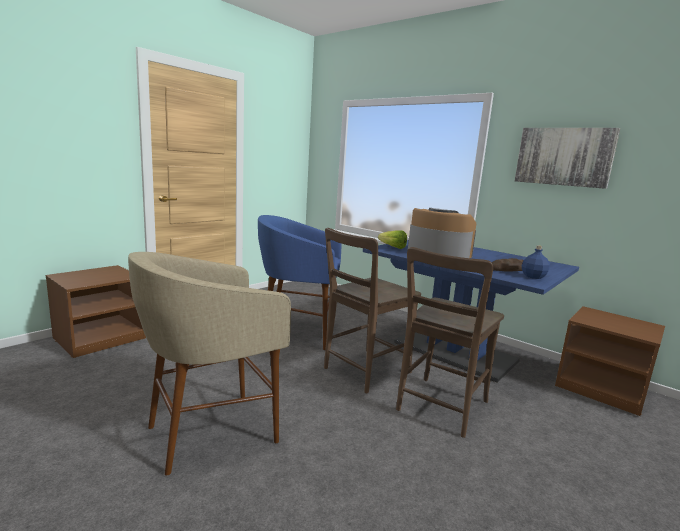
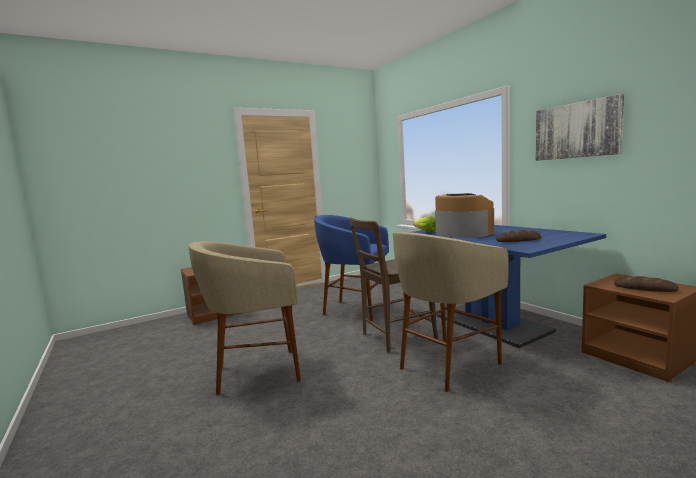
camera: 20 degrees right, 5 degrees down
(440, 408) = (447, 365): brown chair -> beige stool
(533, 277) = (534, 244): blue bottle -> none
(623, 326) = (644, 288): none -> bread

